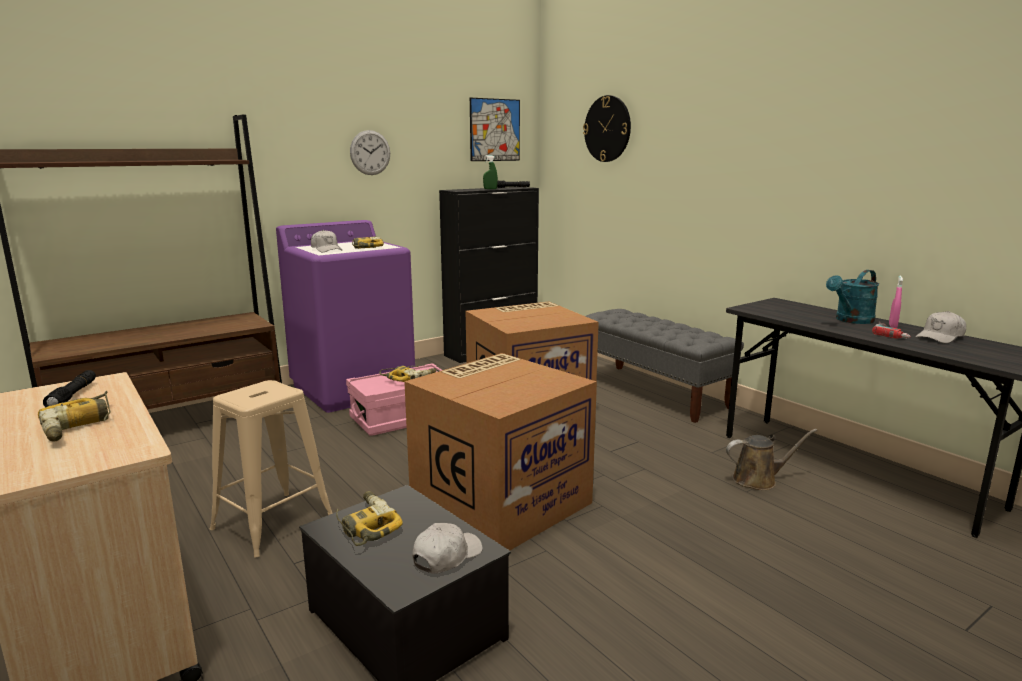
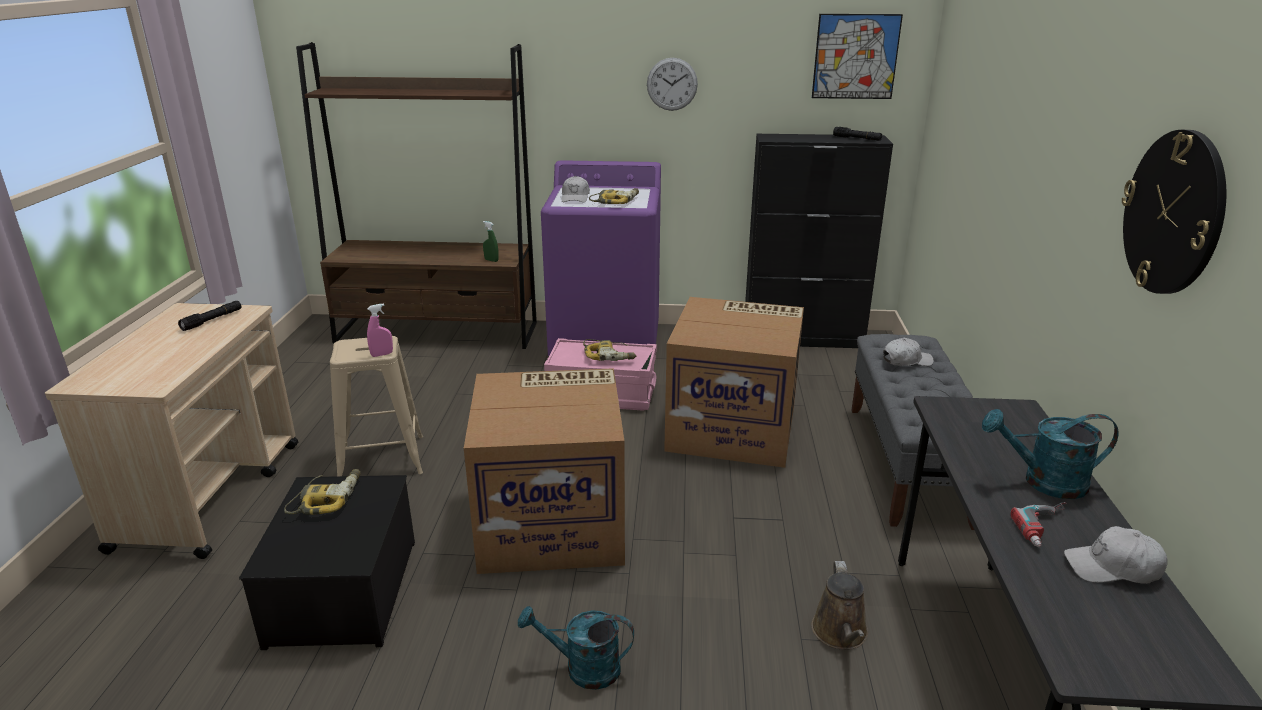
camera: 40 degrees right, 10 degrees up
(80, 426) = (171, 351): power drill -> none
(446, 556) = (328, 554): white cap -> white cap (906, 361)
(490, 189) = (819, 139): green spray bottle -> green spray bottle (491, 260)
(607, 129) = (974, 76): wall clock -> wall clock (1173, 213)
(667, 568) = (582, 668): none -> turquoise watering can
(758, 480) = (840, 634): brown watering can -> brown watering can turned 60 degrees clockwise
(892, 326) = (1087, 517): pink spray bottle -> pink spray bottle (382, 354)

